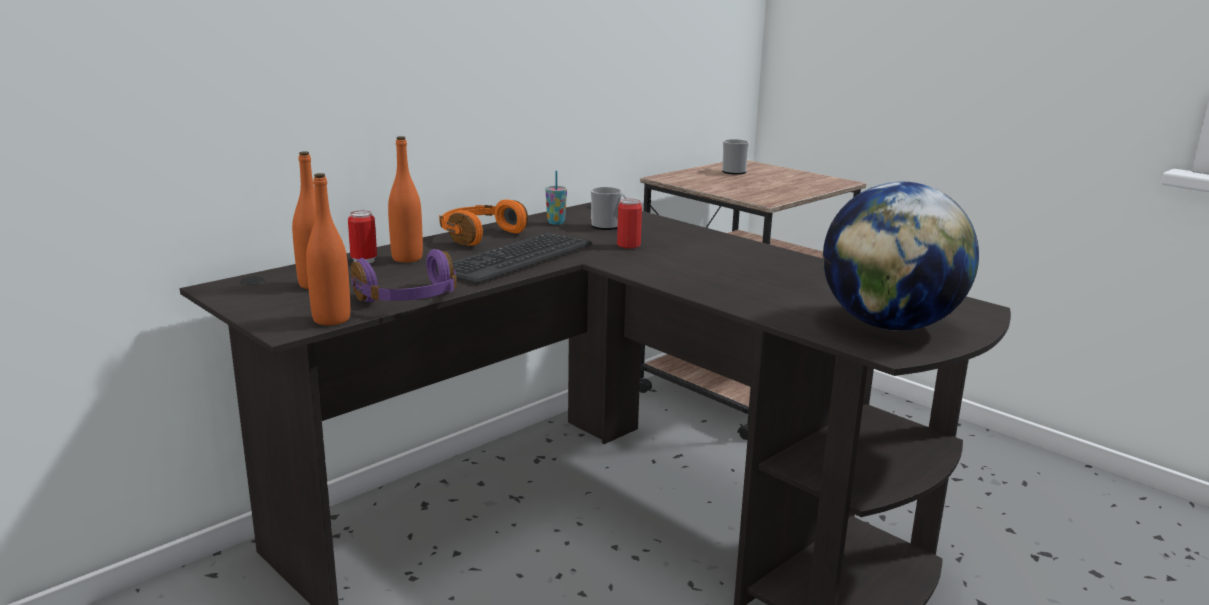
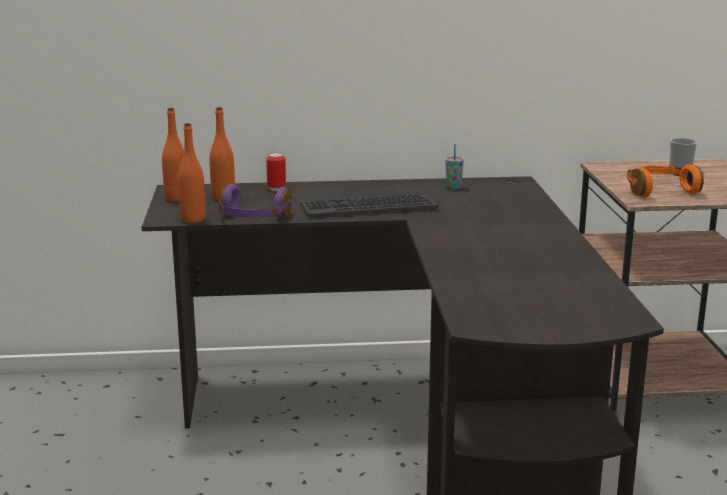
camera: 40 degrees right, 0 degrees up
(407, 258) = (303, 192): orange bottle -> orange bottle (176, 198)
(479, 235) = (380, 186): orange headphones -> orange headphones (659, 191)
(608, 226) = (486, 197): mug -> none
(628, 245) = (467, 214): can -> none
(889, 325) = (521, 311): globe -> none

